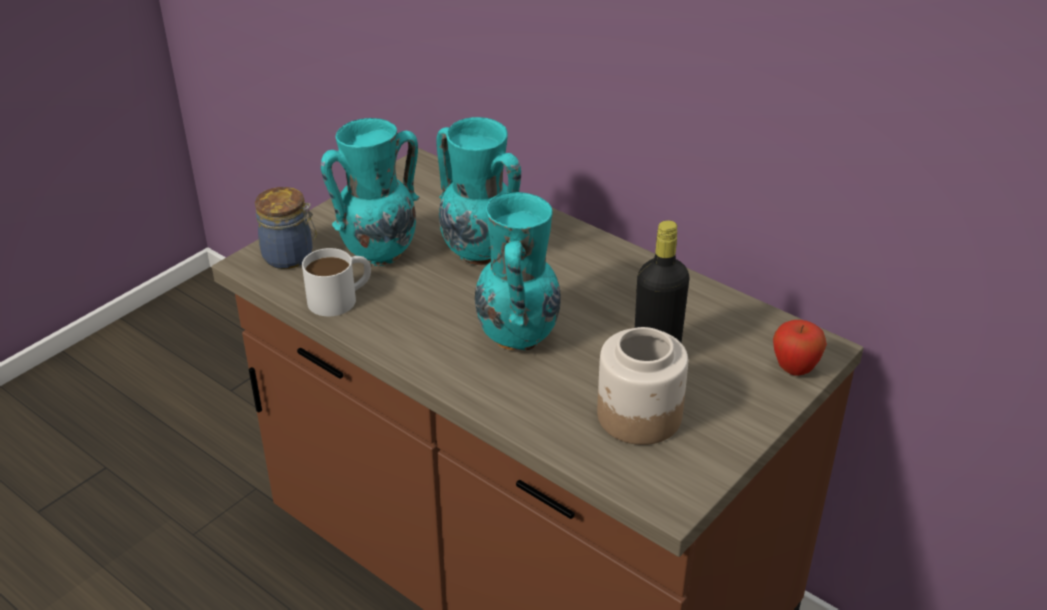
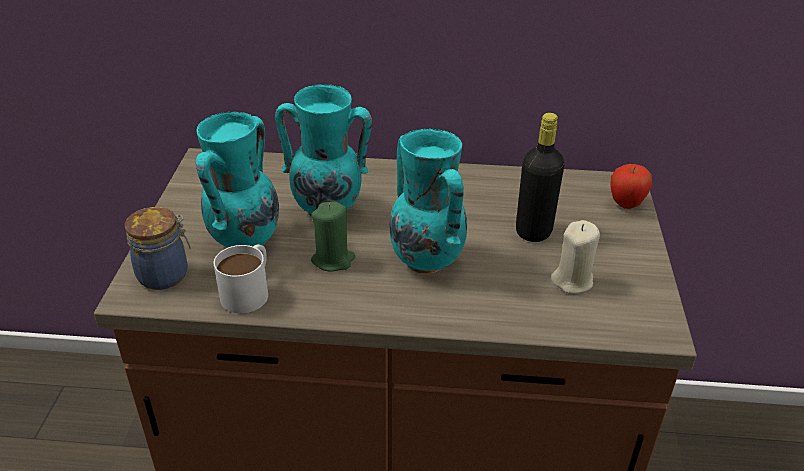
camera: 35 degrees left, 0 degrees up
(436, 301) = (333, 260): none -> green candle
(639, 416) = (572, 280): jar -> beige candle

